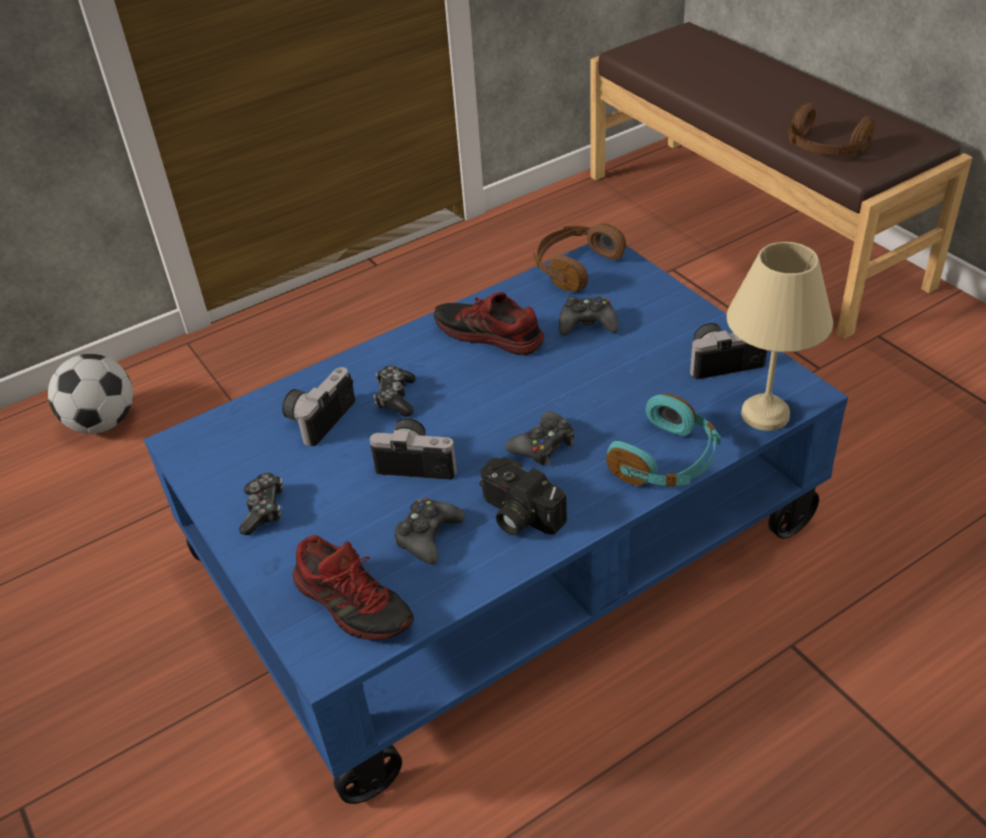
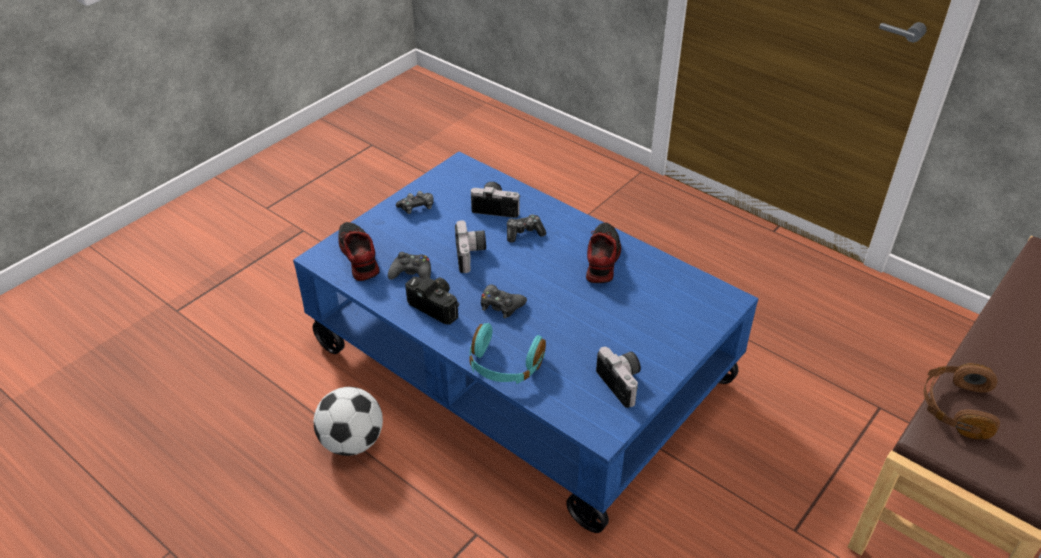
camera: 70 degrees right, 0 degrees up
(103, 423) = (555, 164): football -> football (352, 442)
(354, 603) = (358, 257): shoe -> shoe turned 135 degrees clockwise
(517, 515) = (437, 305): camera -> camera turned 105 degrees clockwise
(575, 267) = (702, 286): brown headphones -> none
(587, 324) = (635, 304): black game controller -> none
(767, 414) = (570, 414): beige table lamp -> none

